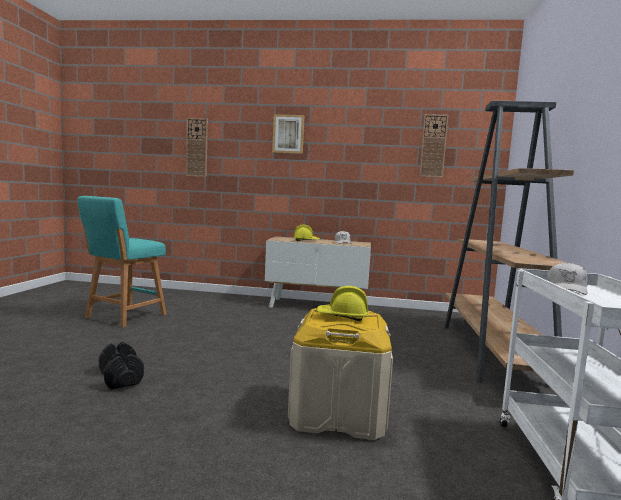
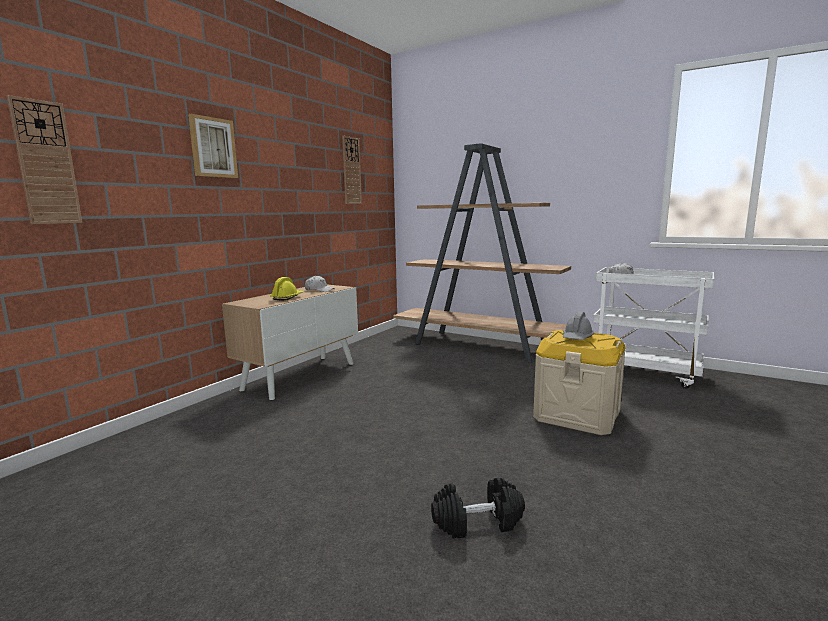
camera: 65 degrees left, 5 degrees up
(123, 317) = (180, 522): turquoise stool -> none
(342, 316) = (577, 338): yellow hard hat -> grey hard hat

